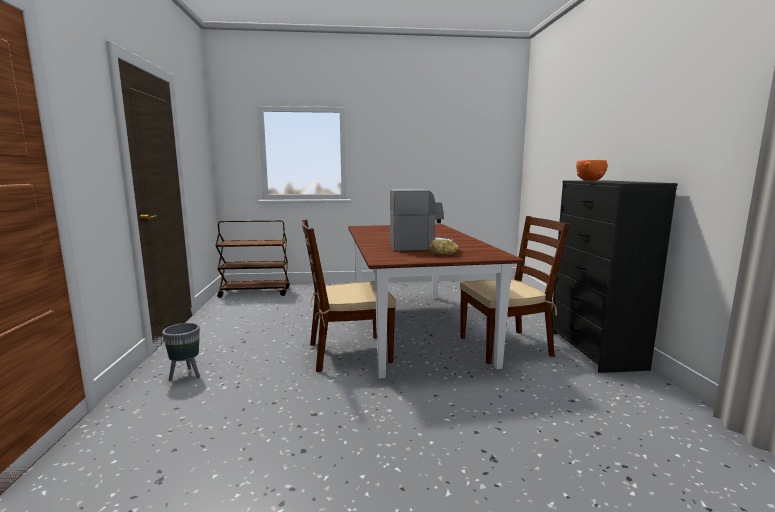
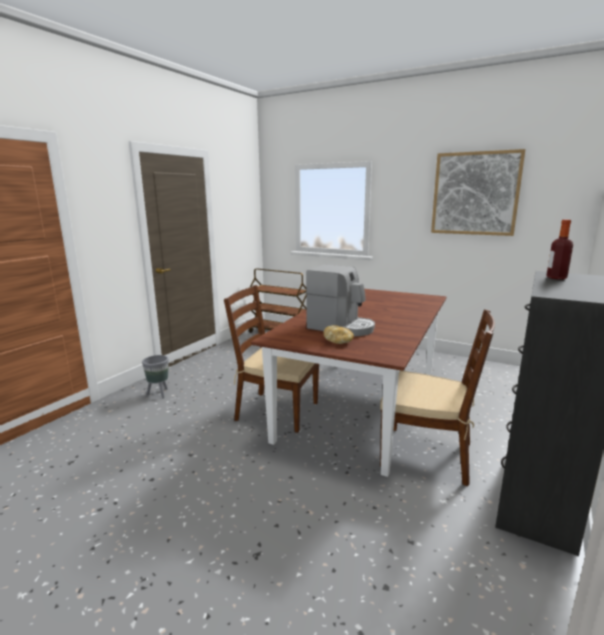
camera: 35 degrees right, 5 degrees up
(439, 139) = (475, 193): none -> picture
(590, 180) = (556, 278): orange bowl -> bottle

